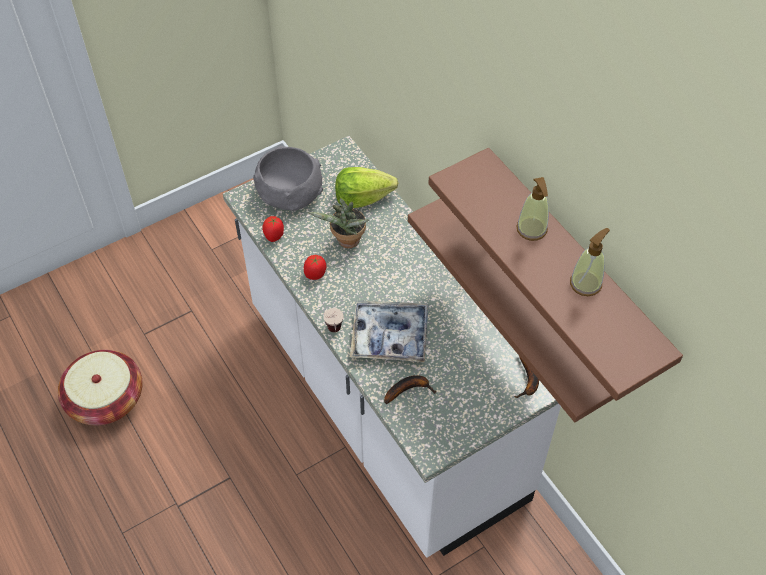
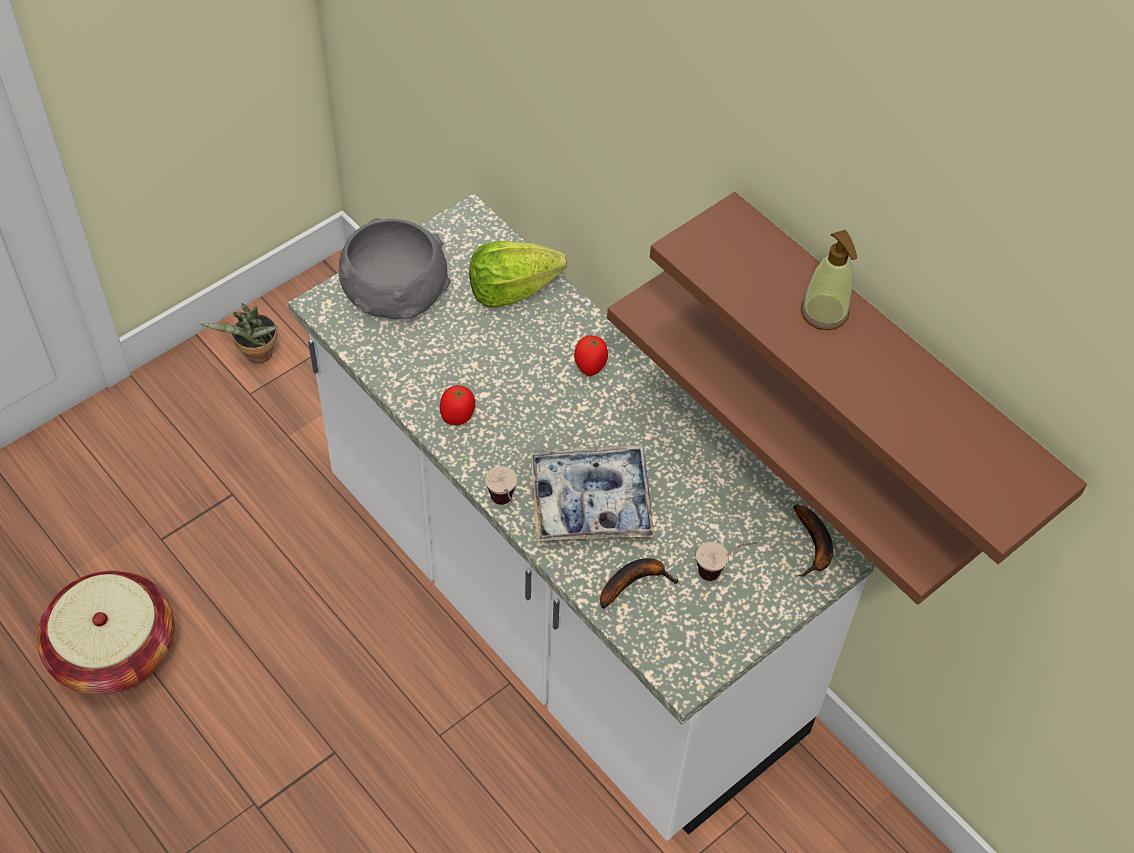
camera: 10 degrees left, 0 degrees up
(274, 236) = (382, 362): tomato -> tomato (590, 367)
(346, 242) = (498, 361): potted plant -> potted plant (256, 356)
(466, 389) = (722, 571): none -> cup
(586, 283) = (922, 388): soap dispenser -> none

